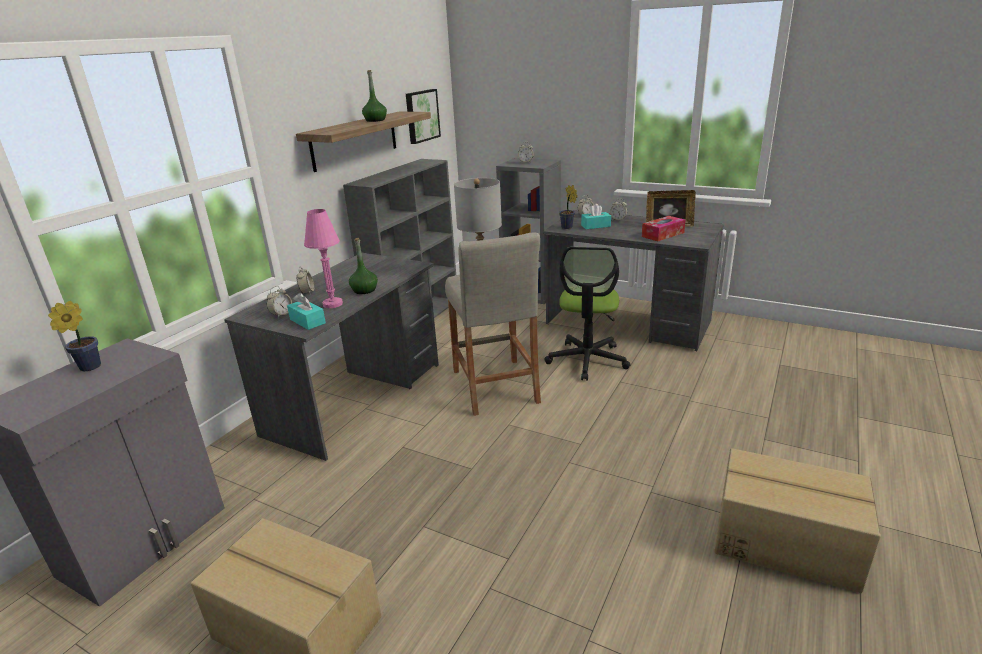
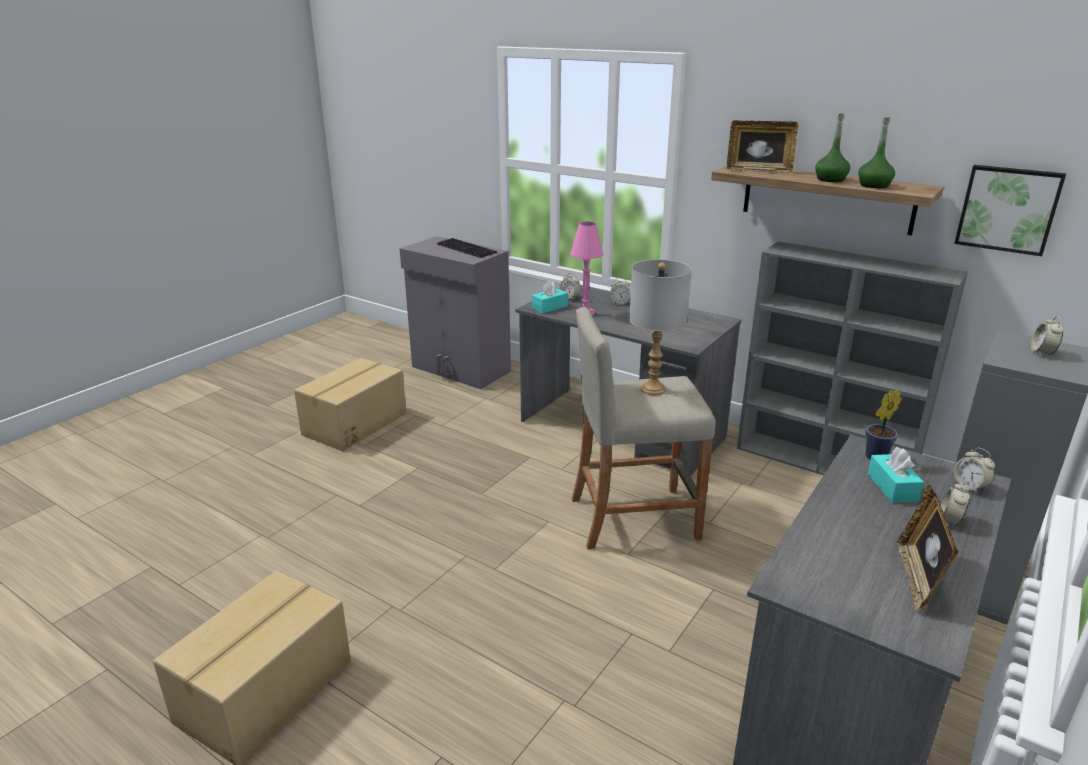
camera: 95 degrees right, 0 degrees up
(87, 368) = (467, 248): potted plant -> keyboard
(337, 128) = (758, 171): none -> picture frame
(364, 290) = (616, 324): green bottle -> green bottle (873, 185)
(587, 360) = (700, 610): office chair -> none
(663, 234) = (842, 554): tissue box -> none

